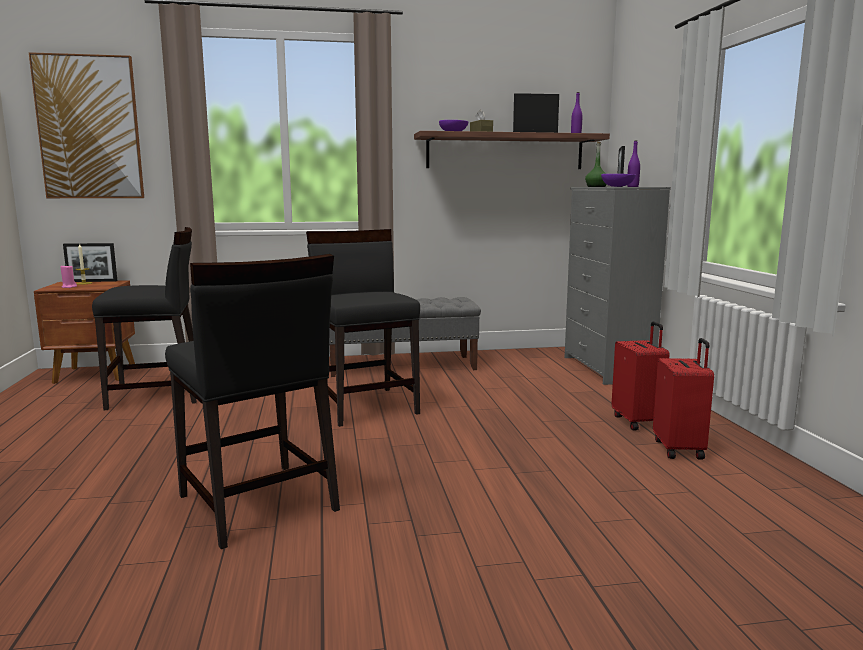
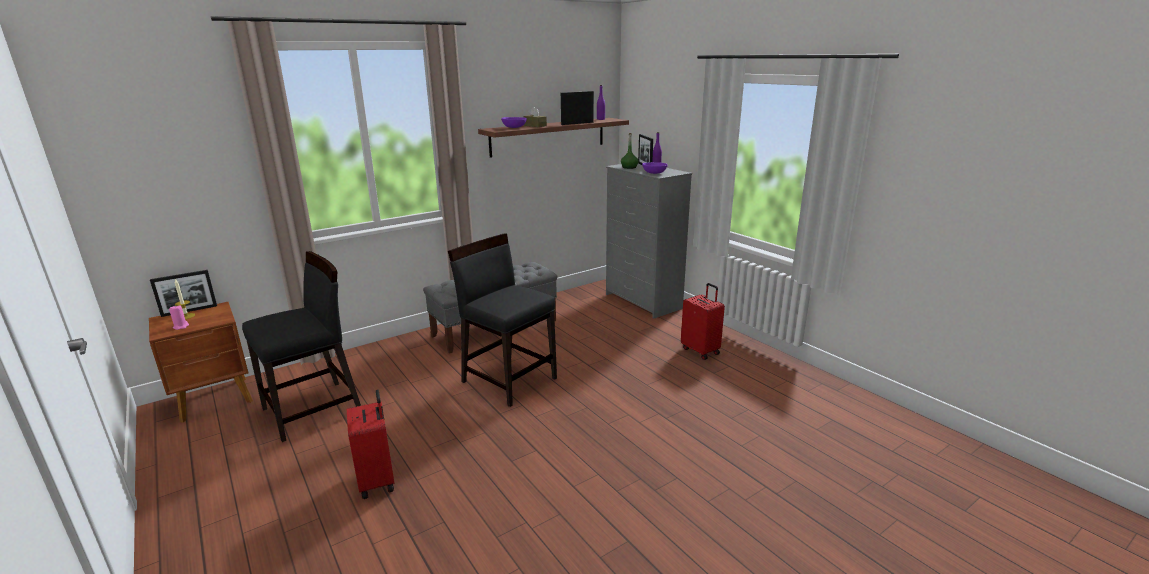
camera: 25 degrees left, 10 degrees up
(89, 128) = (158, 155): picture -> none
(257, 504) = (526, 499): black chair -> none
(680, 449) = (741, 370): red suitcase -> red suitcase (378, 481)

